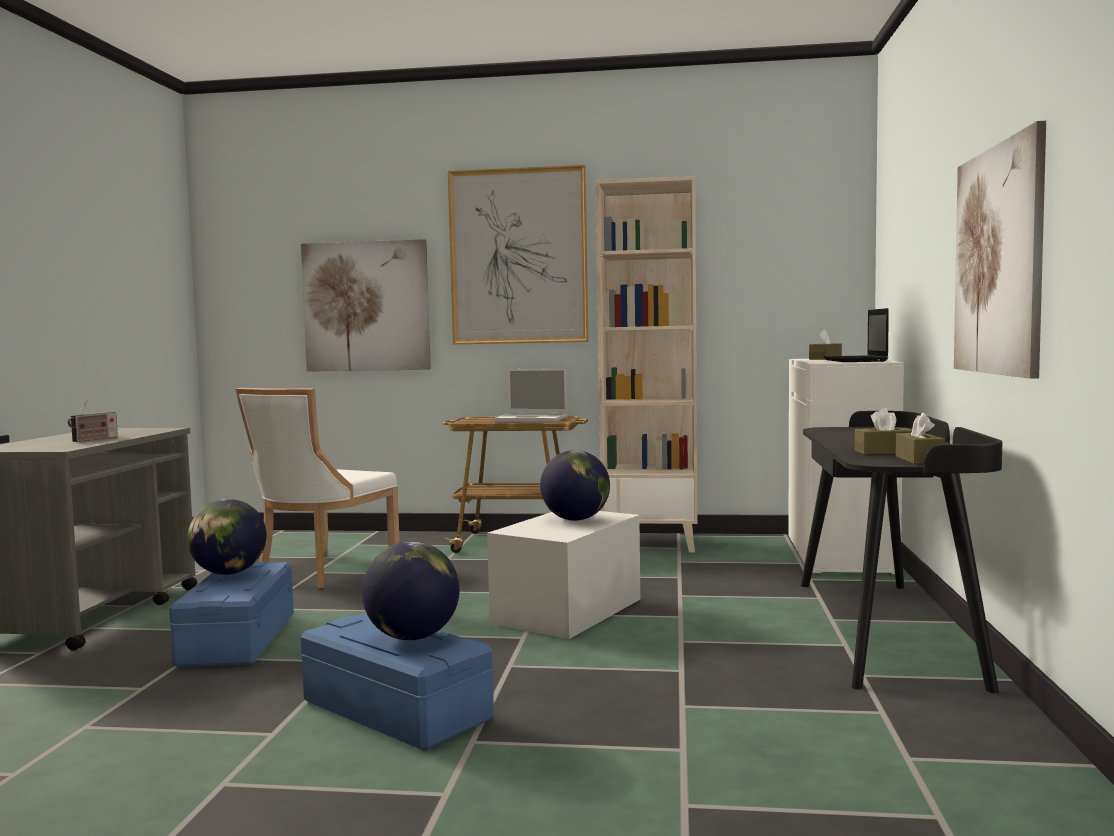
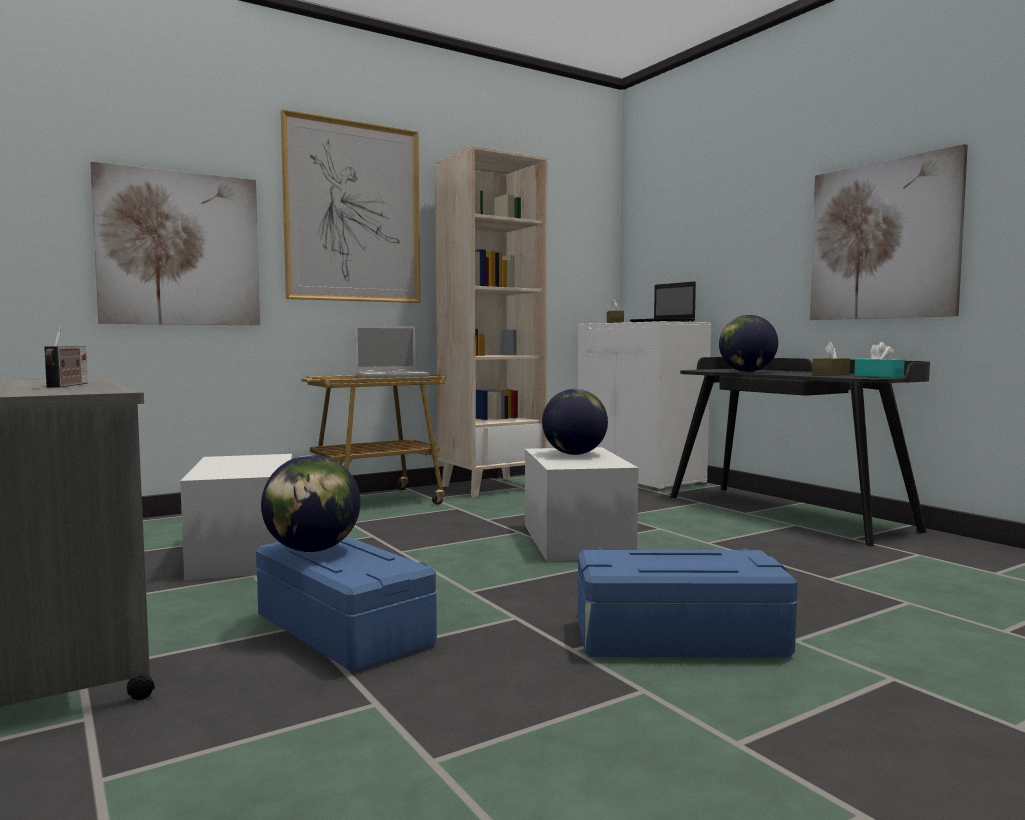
camera: 40 degrees left, 0 degrees up
(322, 572) = (245, 555): white chair -> white storage box
(412, 637) = (702, 557): globe -> globe (747, 372)
(919, 460) = (878, 376): brown tissue box -> turquoise tissue box

